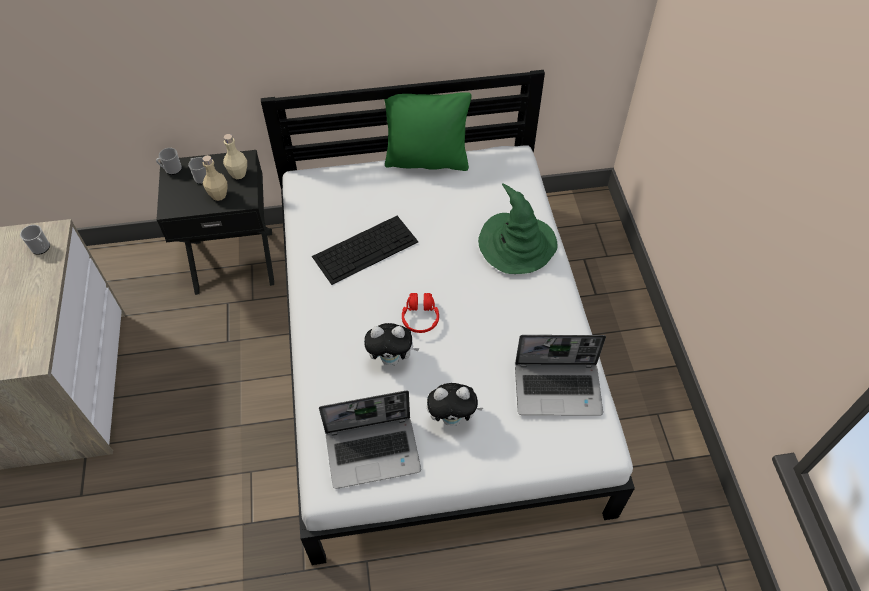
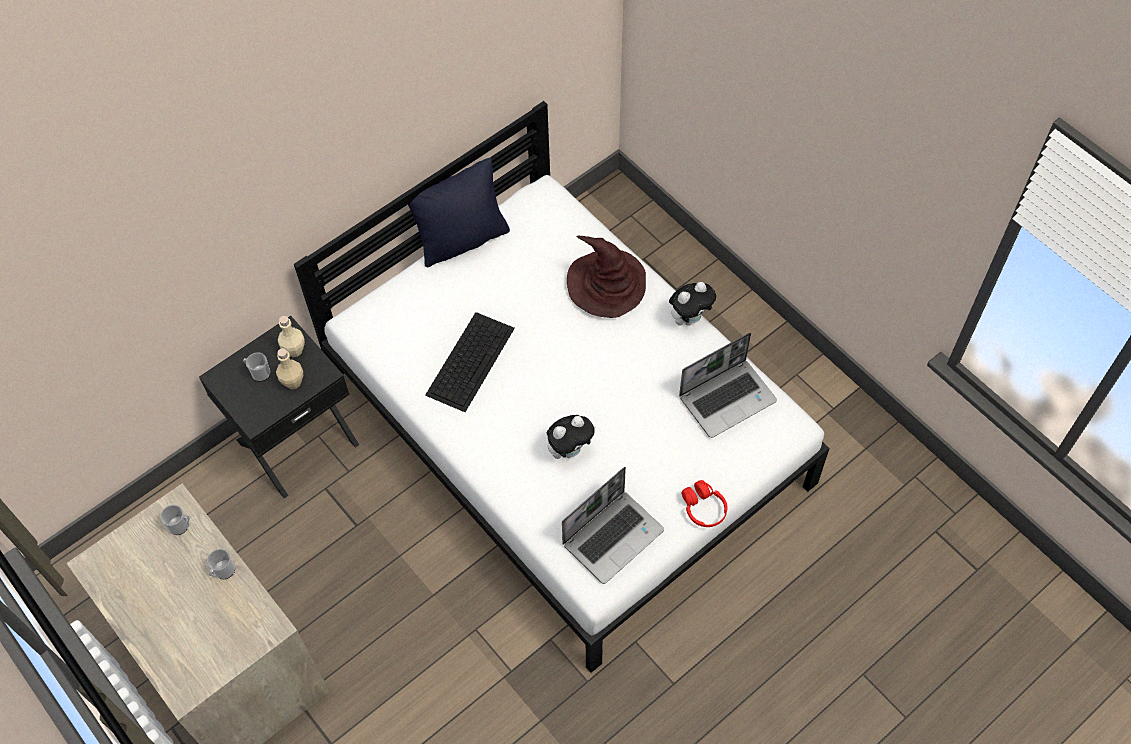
camera: 30 degrees left, 5 degrees up
(171, 169) = (220, 381): mug -> mug (223, 572)
(420, 317) = (568, 399): red headphones -> red headphones (703, 508)
(427, 160) = (462, 240): green pillow -> black pillow
(452, 418) = (658, 471): plush toy -> plush toy (690, 318)
(517, 245) = (607, 284): green hat -> brown hat

